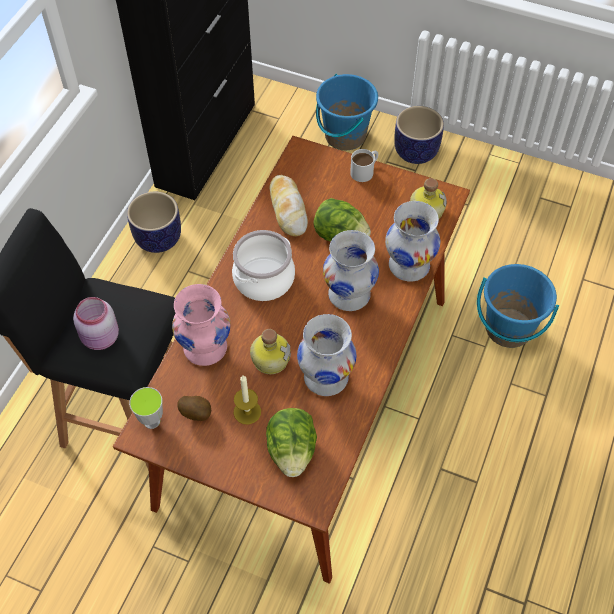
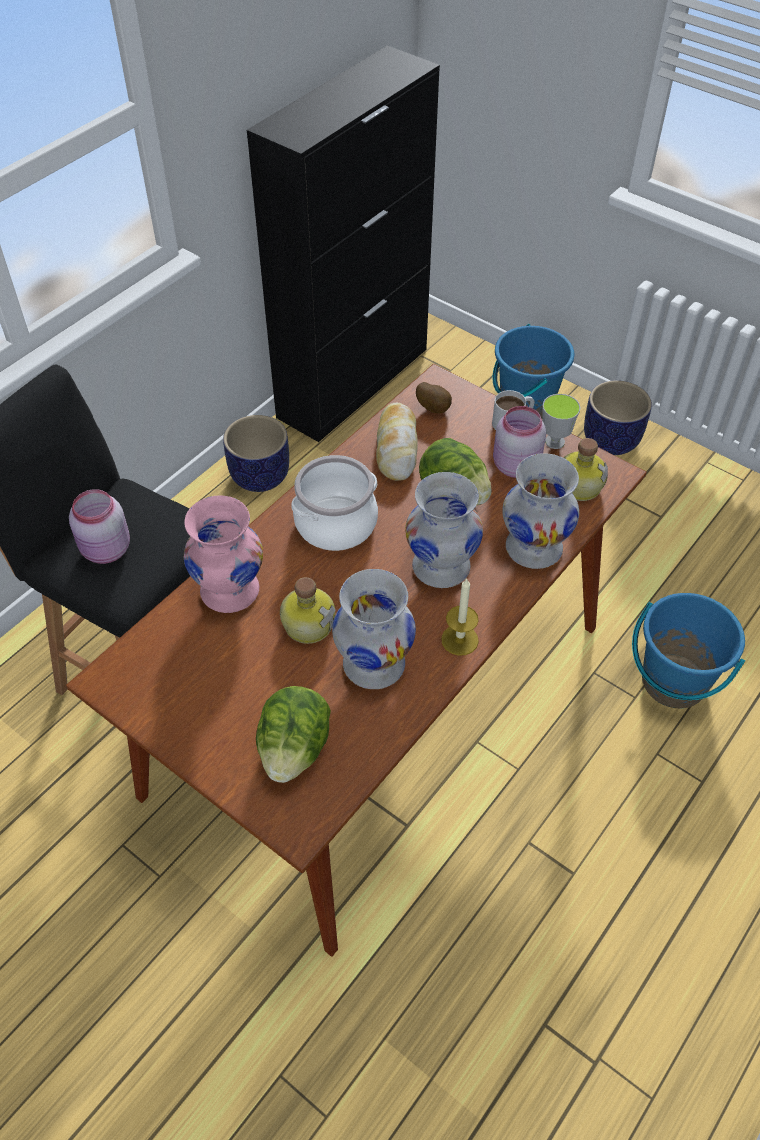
camera: 15 degrees right, 5 degrees down
(151, 421) = (127, 665): cup -> cup (554, 442)
(196, 413) = (187, 669): potato -> potato (434, 408)
(247, 412) = (253, 683): candle -> candle (459, 640)
(376, 205) = (514, 465): none -> pink jar

